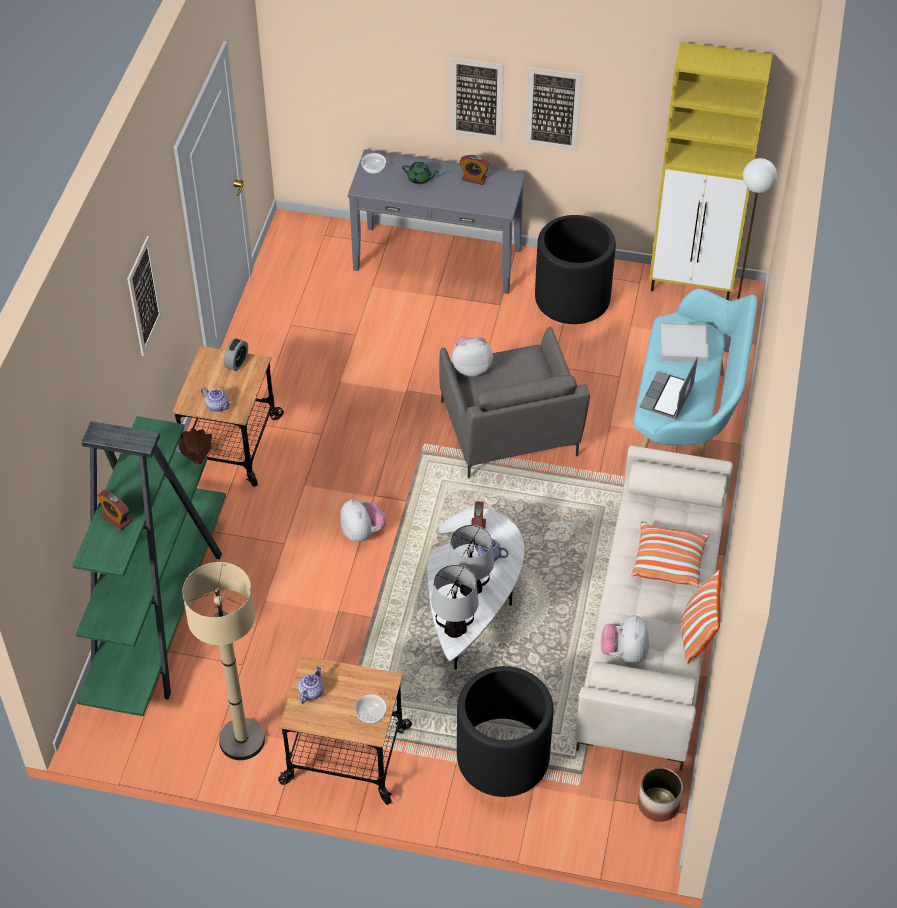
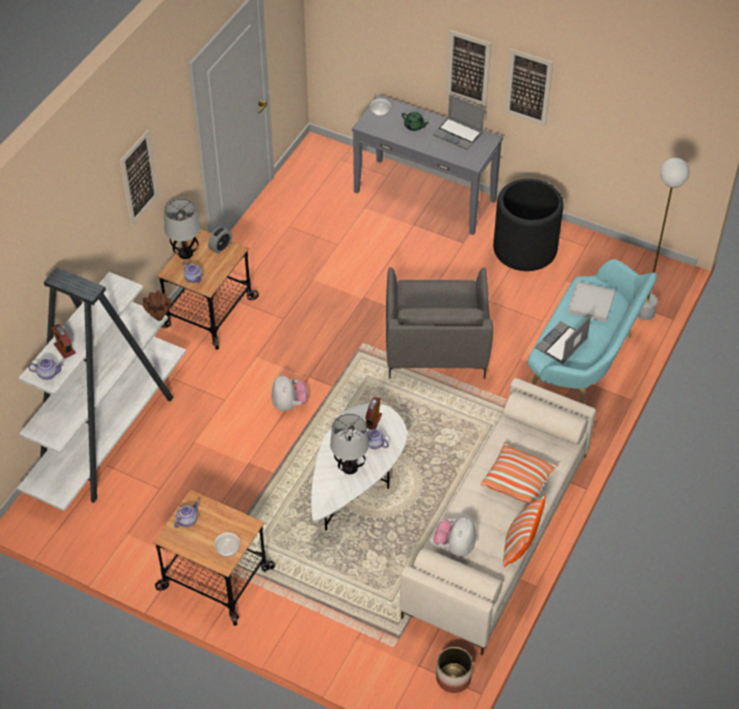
camera: 15 degrees right, 0 degrees up
(107, 552) = (48, 373): none -> teapot
(158, 614) = (108, 435): green bookcase -> white bookcase
(242, 740) = (139, 548): beige floor lamp -> none
(455, 630) = (326, 497): table lamp -> table lamp (186, 254)
(471, 367) = (411, 288): plush toy -> none
(474, 179) = (458, 134): alarm clock -> laptop
(503, 757) = (340, 609): black planter -> none
(692, 286) = (629, 258): yellow cabinet -> none

